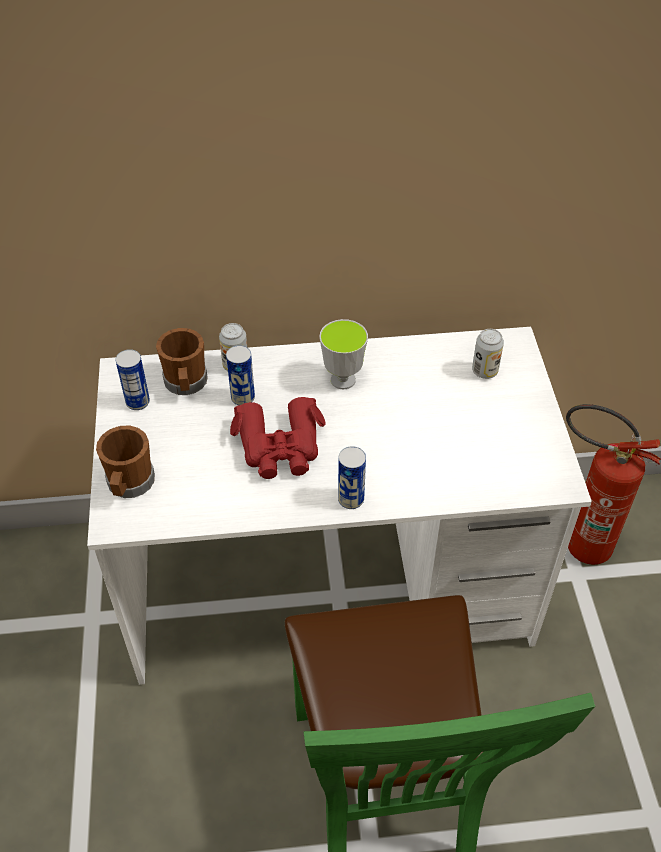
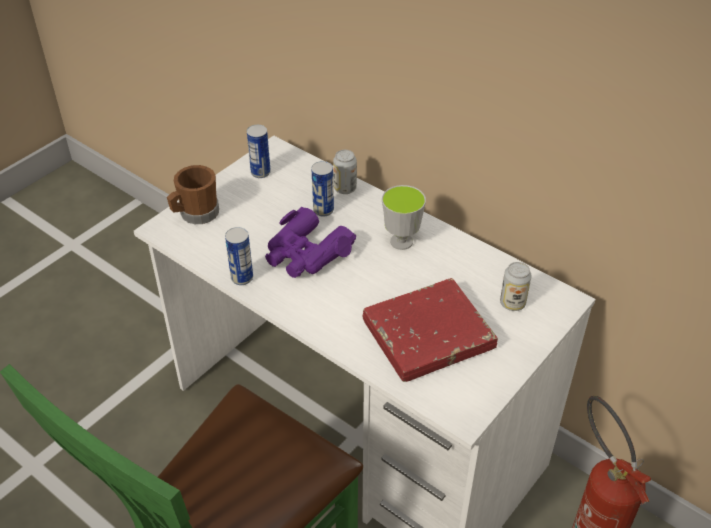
camera: 45 degrees right, 5 degrees down
(186, 384) = (301, 180): brown mug -> none
(280, 447) = (306, 253): red binoculars -> purple binoculars
(351, 499) = (306, 315): can -> can (242, 278)
(460, 442) = (428, 334): none -> red book

